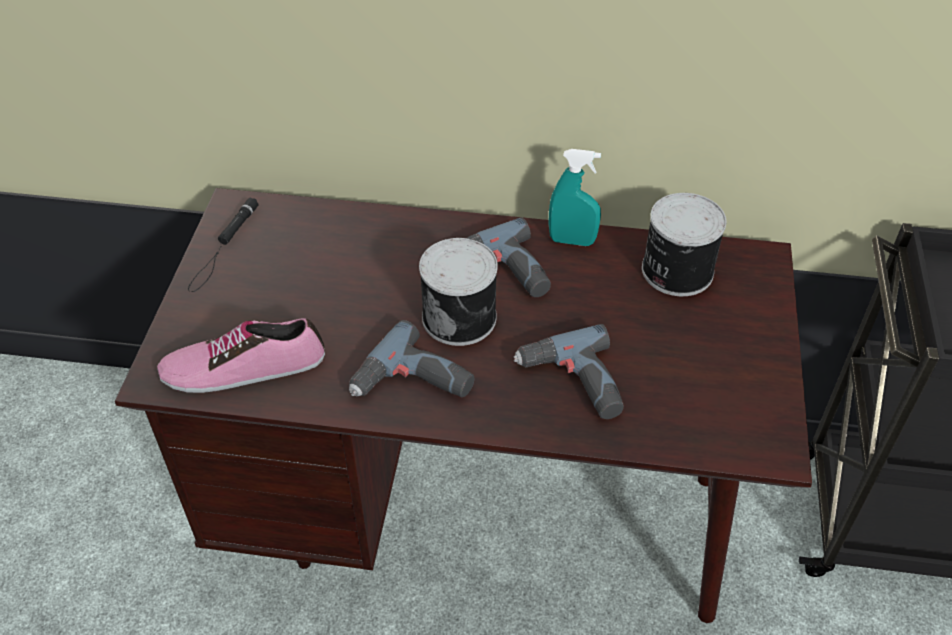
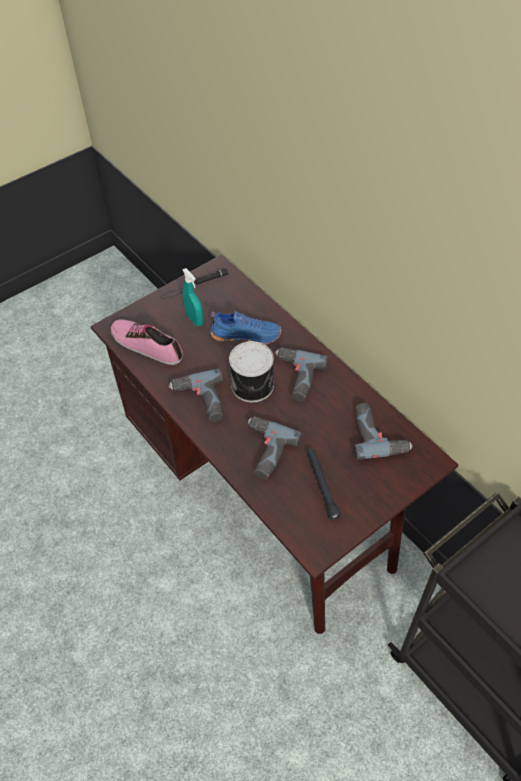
camera: 45 degrees right, 5 degrees up
(374, 263) = (246, 334): none -> blue shoe
(572, 241) = (346, 385): turquoise spray bottle -> turquoise spray bottle (194, 319)
(675, 270) = (378, 434): can -> power drill
(688, 372) = (322, 485): none -> black flashlight

